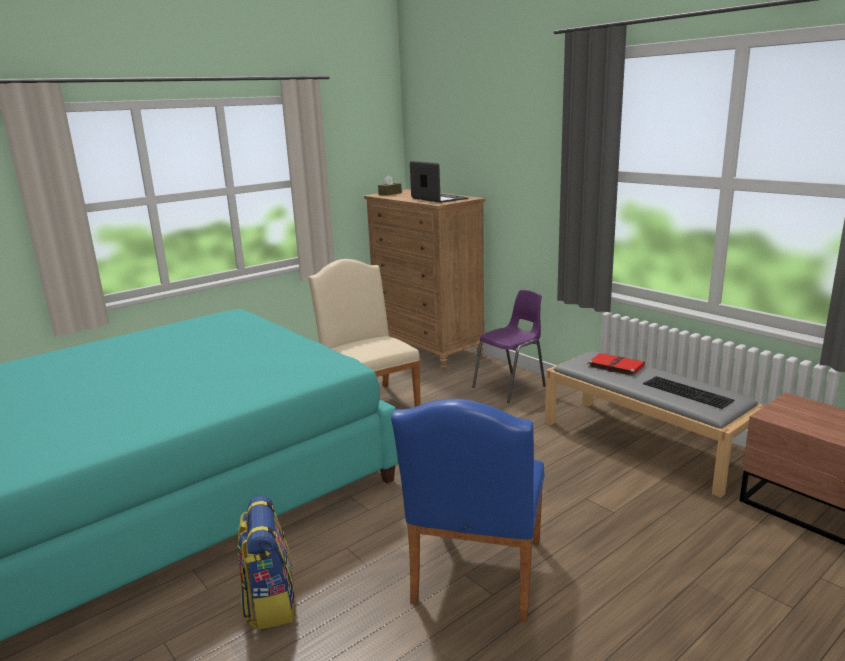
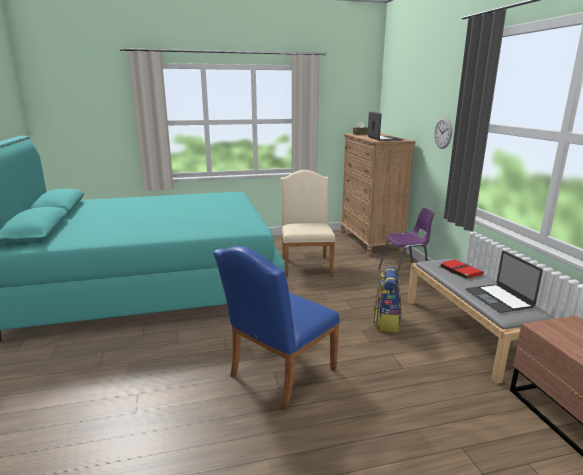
camera: 25 degrees right, 0 degrees up
(270, 602) = (163, 350): backpack -> backpack (386, 322)
(533, 185) = (443, 133): none -> wall clock
(688, 391) = (498, 298): keyboard -> laptop

